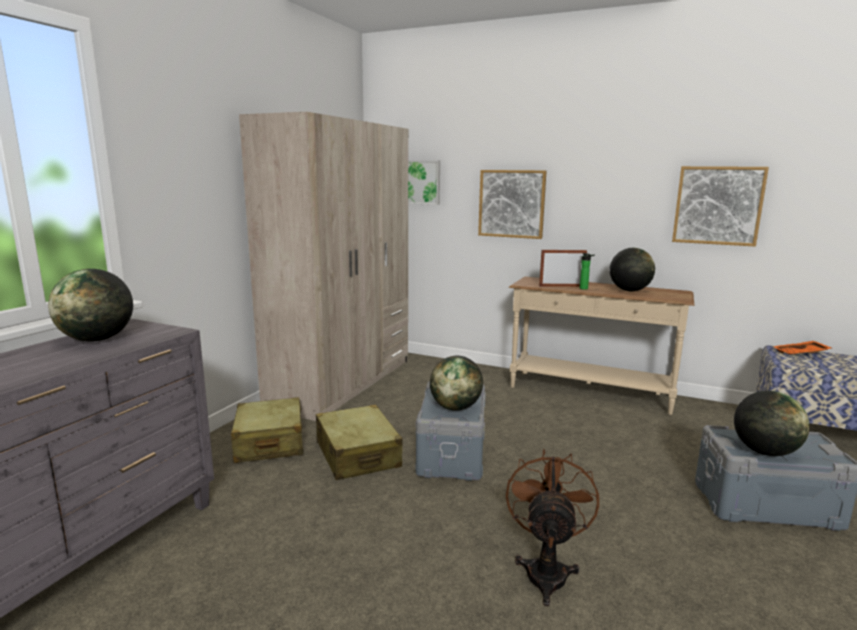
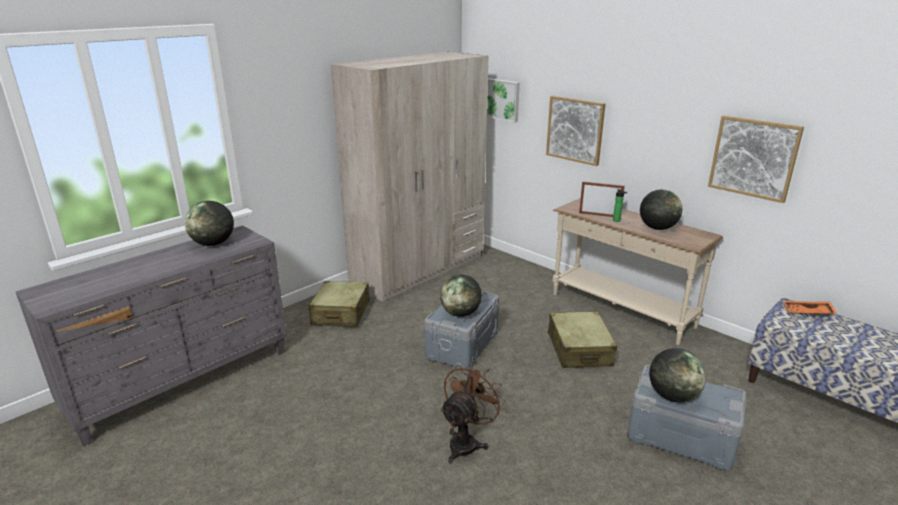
camera: 20 degrees right, 10 degrees up
(357, 454) = (395, 334): beige suitcase -> beige suitcase (579, 349)

